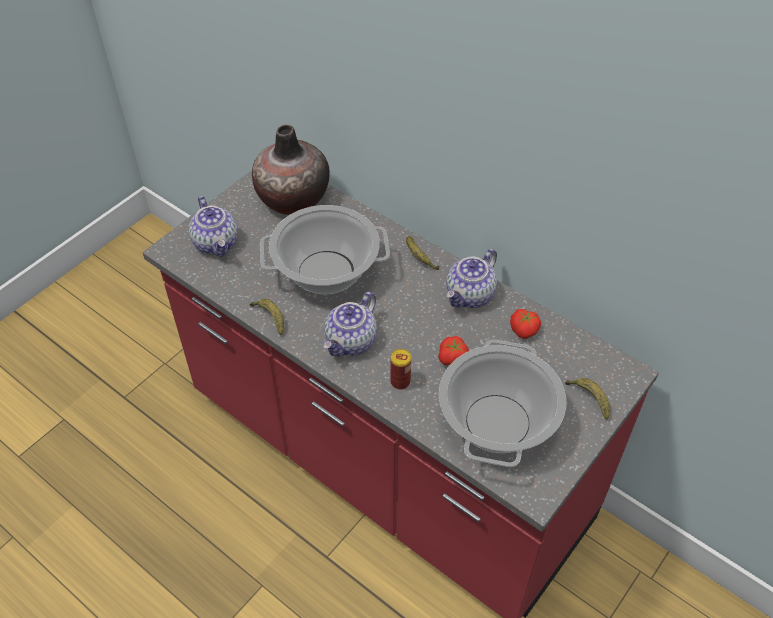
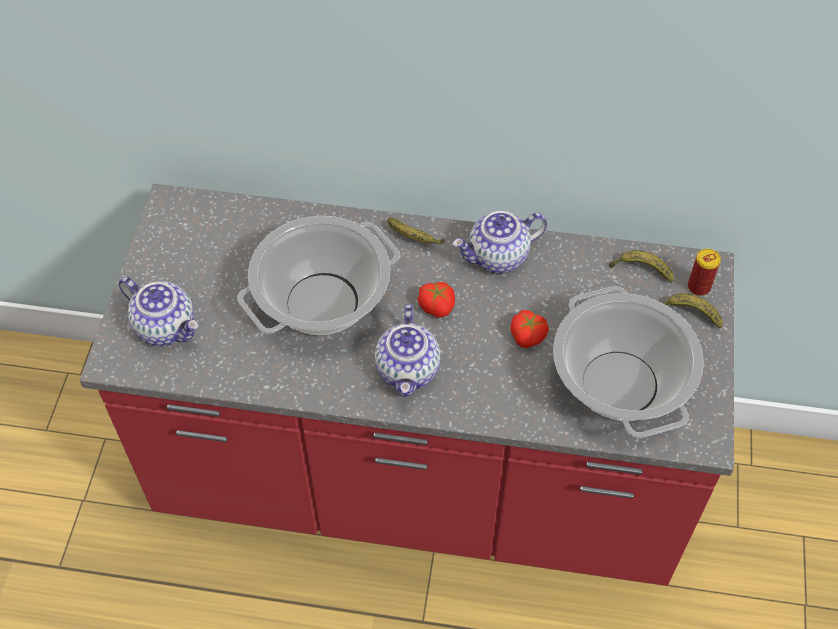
camera: 30 degrees left, 5 degrees up
(270, 318) = (297, 387): banana -> banana (641, 270)
(293, 198) = (218, 230): vase -> none
(400, 381) = (492, 389): can -> can (698, 287)
(470, 296) = (498, 257): teapot -> teapot turned 60 degrees clockwise
(524, 329) = (578, 269): tomato -> tomato (437, 305)

